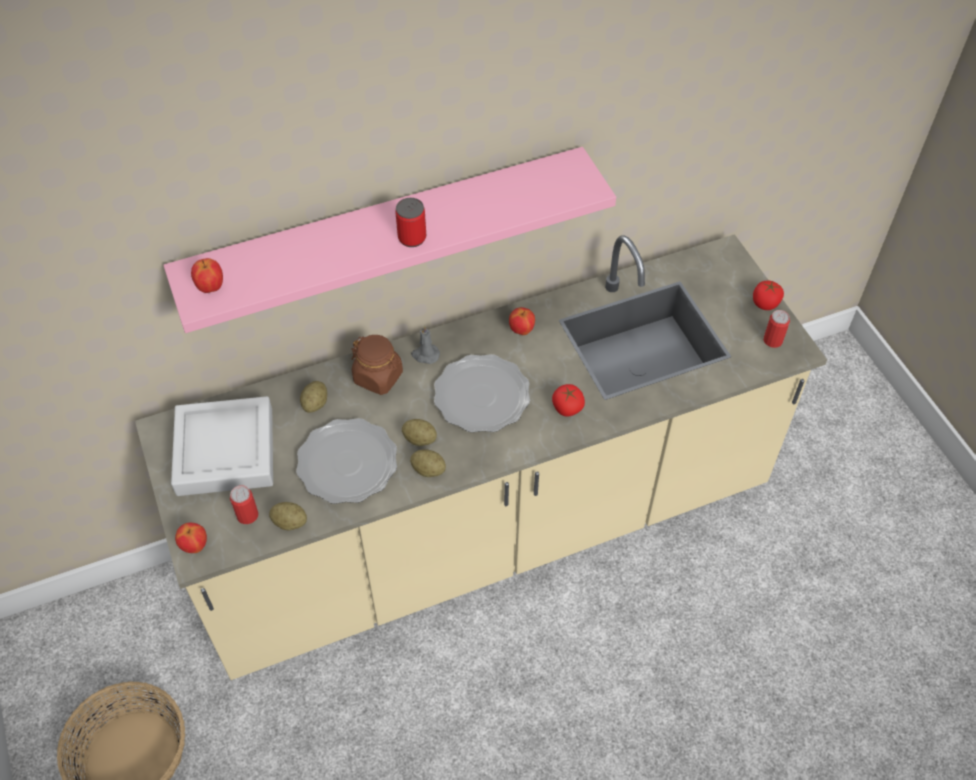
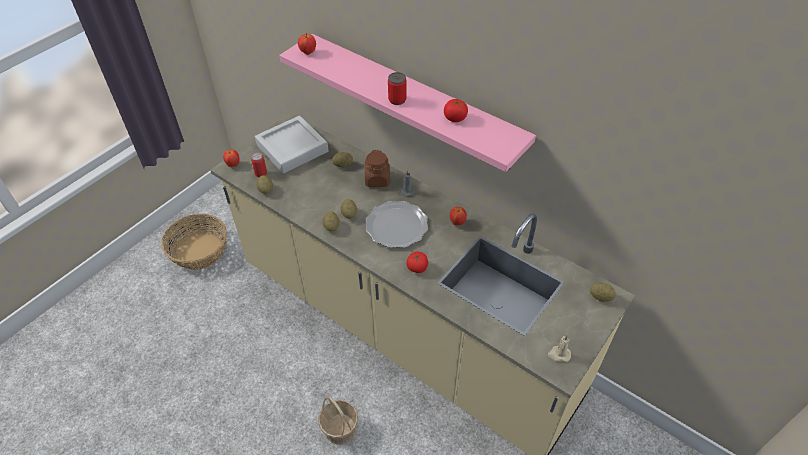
camera: 60 degrees right, 5 degrees down
(347, 463) = (314, 193): plate -> none
(589, 684) = (340, 428): none -> basket
(719, 263) = (600, 297): none -> potato
(765, 303) = (588, 337): tomato -> tomato (455, 118)
(772, 340) = (559, 354): can -> beige candle

